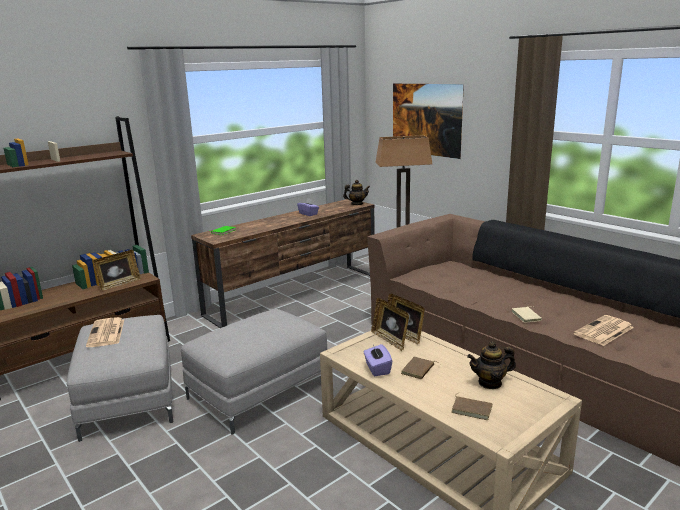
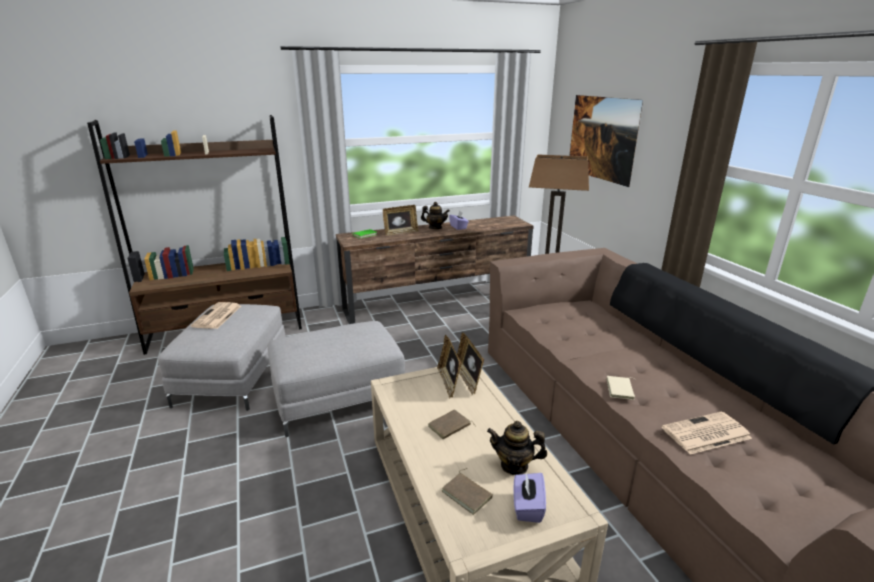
camera: 20 degrees right, 5 degrees up
(119, 284) = (257, 271): picture frame -> picture frame (400, 232)
(357, 204) = (515, 223): teapot -> teapot (435, 228)
(377, 369) = (408, 414): purple tissue box -> purple tissue box (527, 507)

